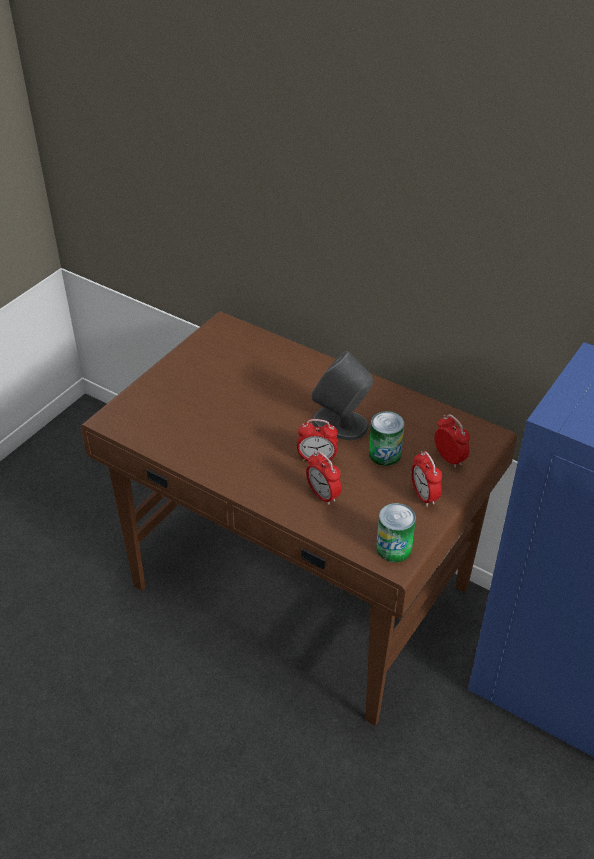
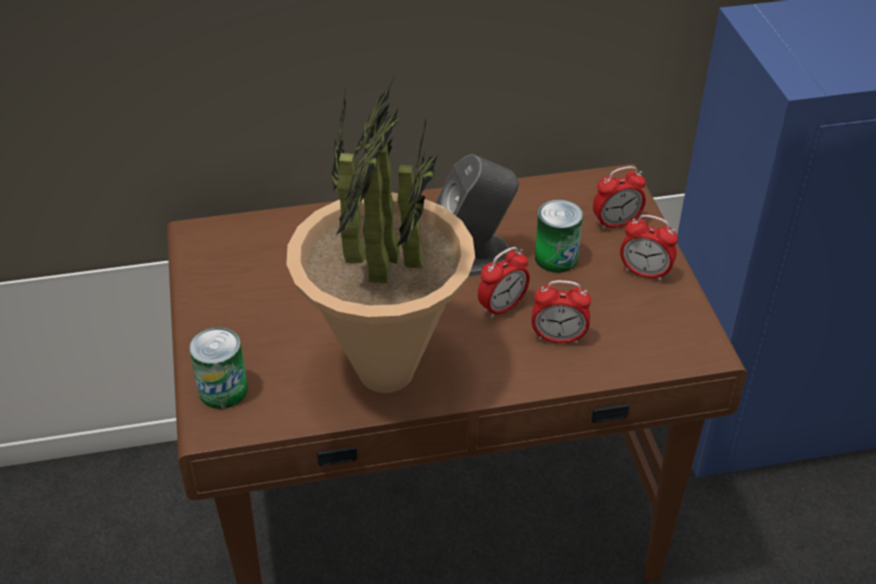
camera: 45 degrees left, 0 degrees up
(215, 450) = (385, 372): none -> potted plant
(394, 548) = (689, 339): can -> can (223, 390)
(449, 458) = (616, 223): alarm clock -> alarm clock turned 150 degrees clockwise

